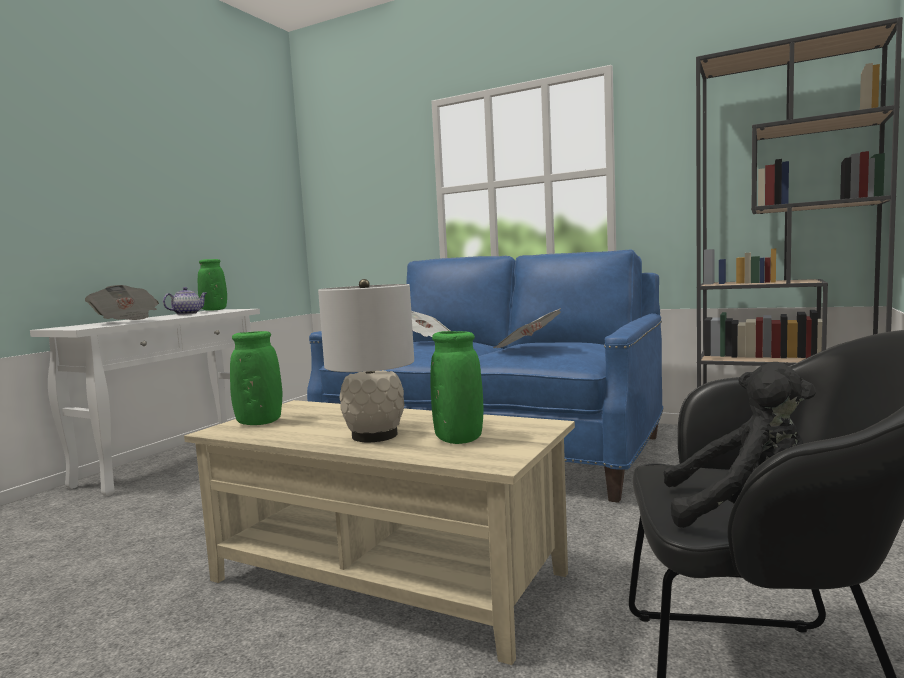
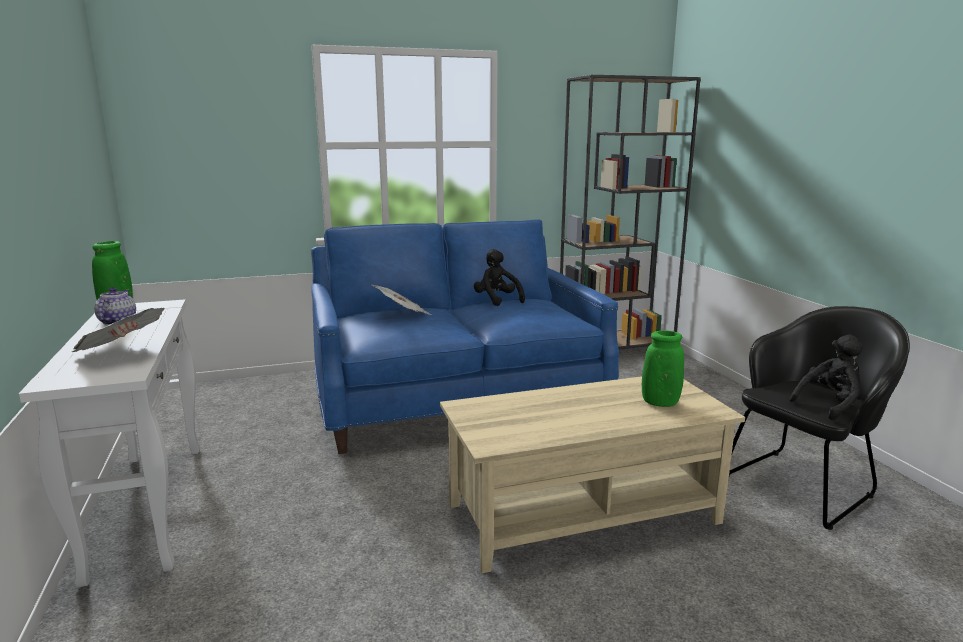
camera: 45 degrees left, 10 degrees up
(259, 422) = (494, 429): green vase -> none
(374, 435) = (608, 414): white table lamp -> none
(527, 349) = (524, 315): newspaper -> none
(545, 340) = (497, 300): none -> black plush toy

